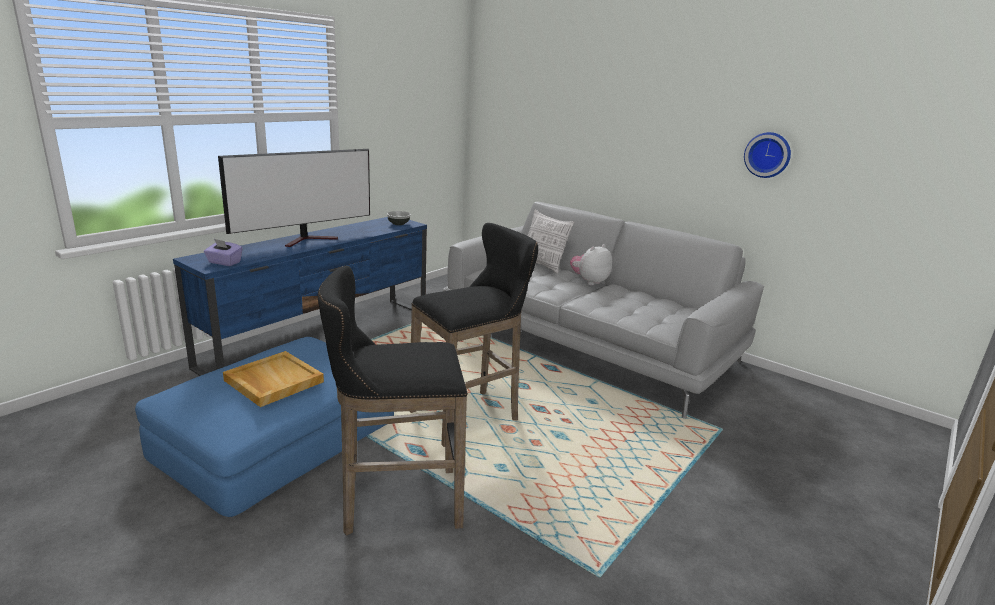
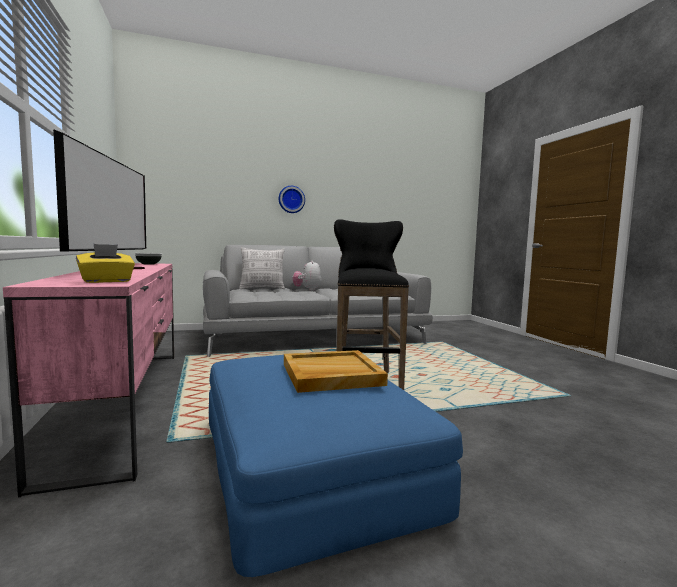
camera: 55 degrees left, 15 degrees down
(224, 262) = (106, 281): purple tissue box -> yellow tissue box
(323, 337) = (127, 399): blue tv stand -> pink tv stand
(395, 502) = (468, 431): black stool -> none
(768, 155) = (374, 198): wall clock -> wall clock (291, 199)

